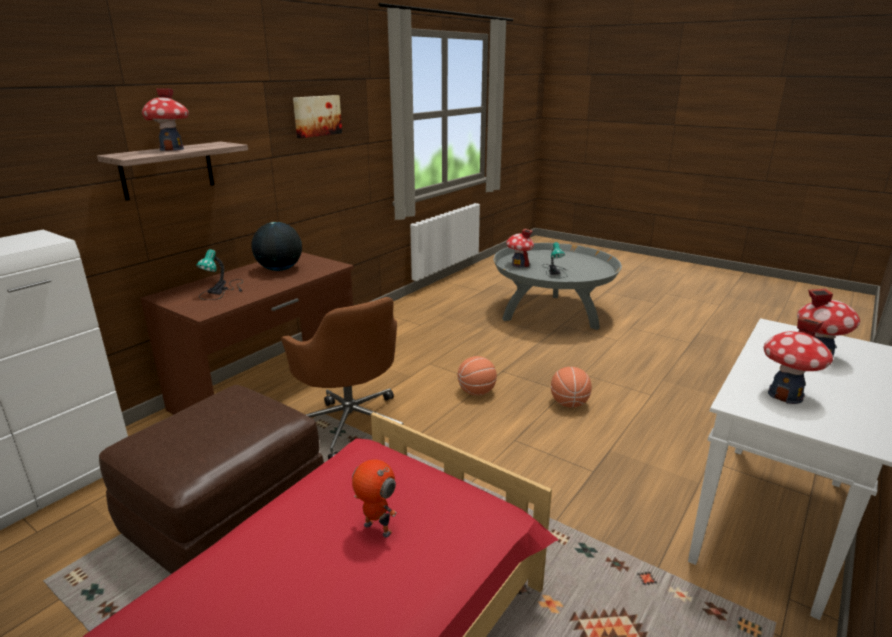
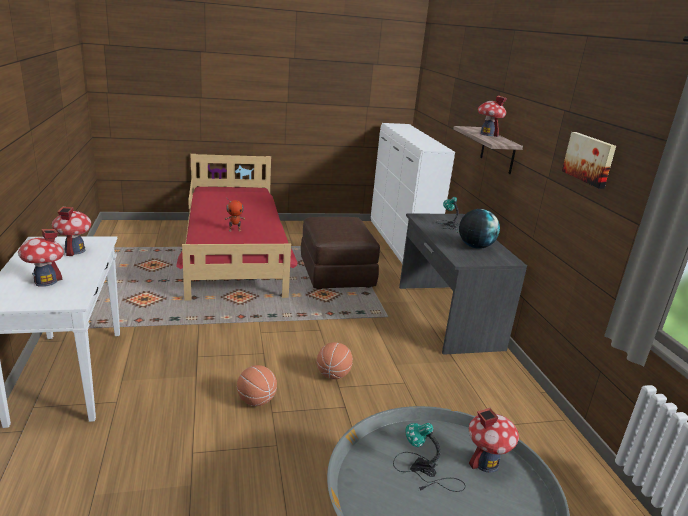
camera: 130 degrees right, 0 degrees up
(269, 386) = (446, 316): brown desk -> grey desk
(350, 425) = (362, 319): brown office chair -> none

